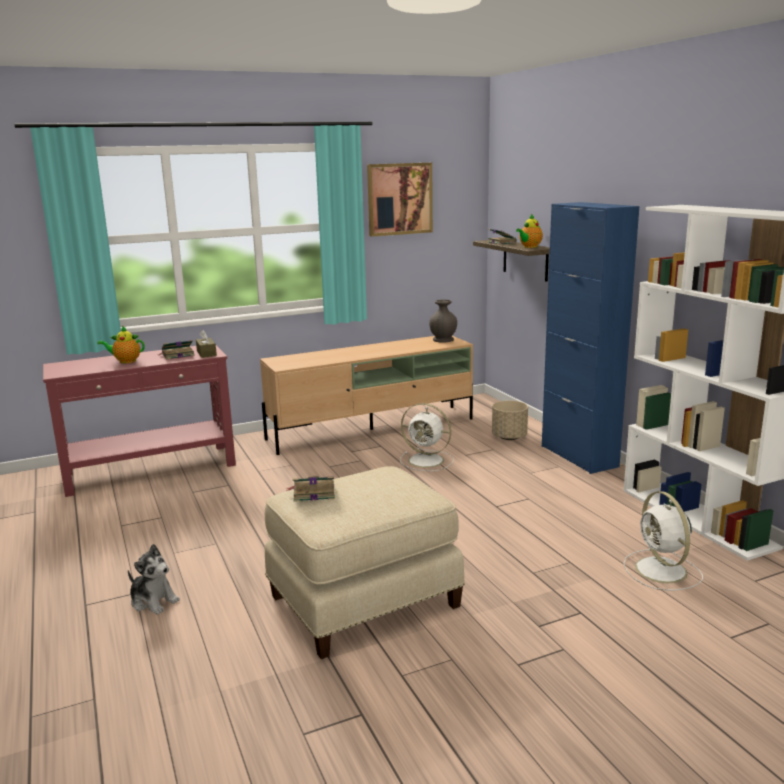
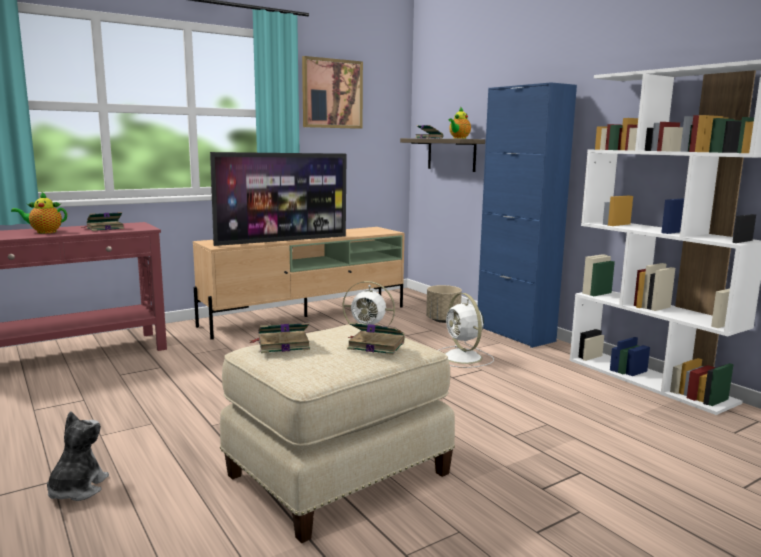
camera: 10 degrees left, 5 degrees down
(153, 601) = (77, 489): plush toy -> plush toy turned 105 degrees counterclockwise
(206, 353) = (137, 227): brown tissue box -> none
(345, 358) = (283, 241): none -> television
(390, 496) = (375, 345): none -> book
(443, 340) = (375, 230): grey vase -> none
(662, 571) = (642, 428): white fan -> white fan (463, 358)

